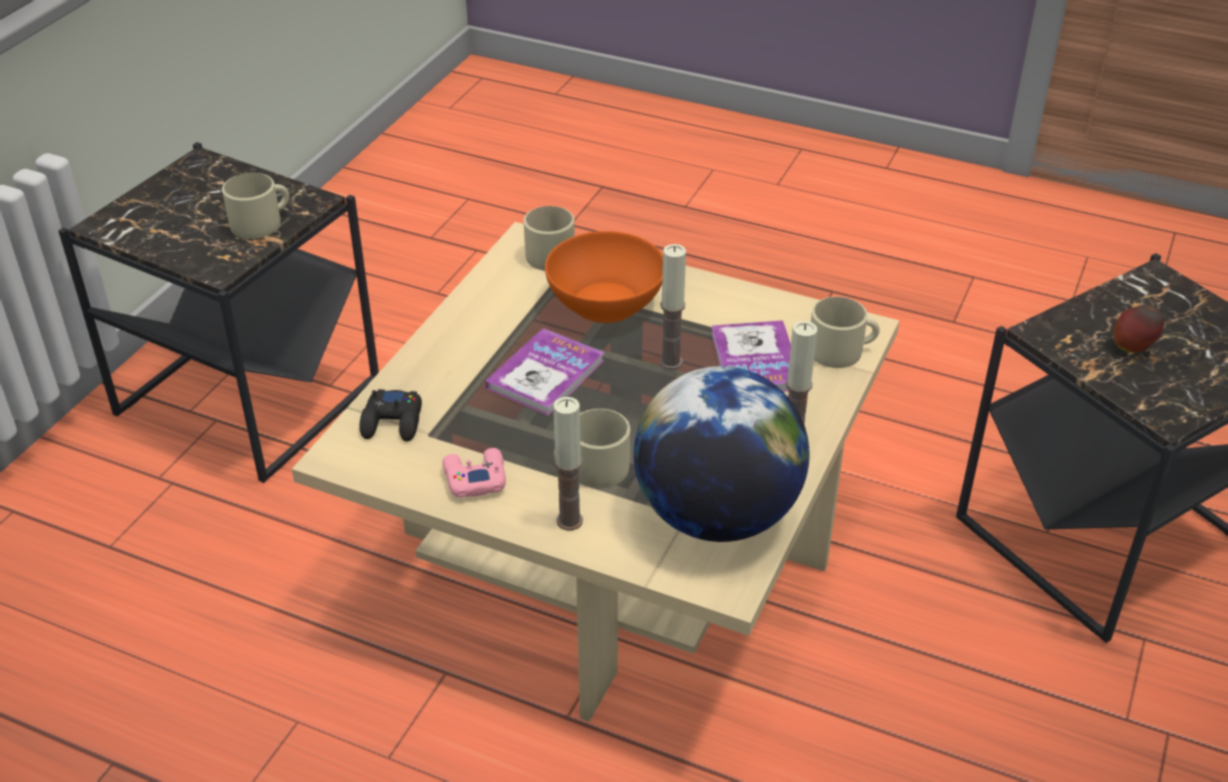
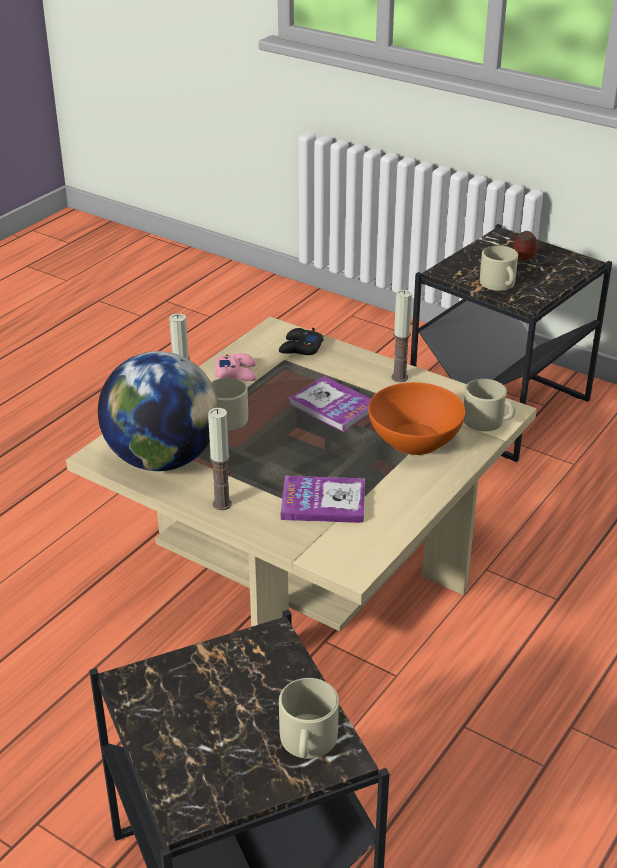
camera: 100 degrees right, 5 degrees down
(671, 362) = (333, 461): candle -> candle (399, 377)
(842, 351) = (324, 550): beige mug -> beige mug (307, 742)
(1132, 349) = (229, 691): apple -> apple (523, 260)

